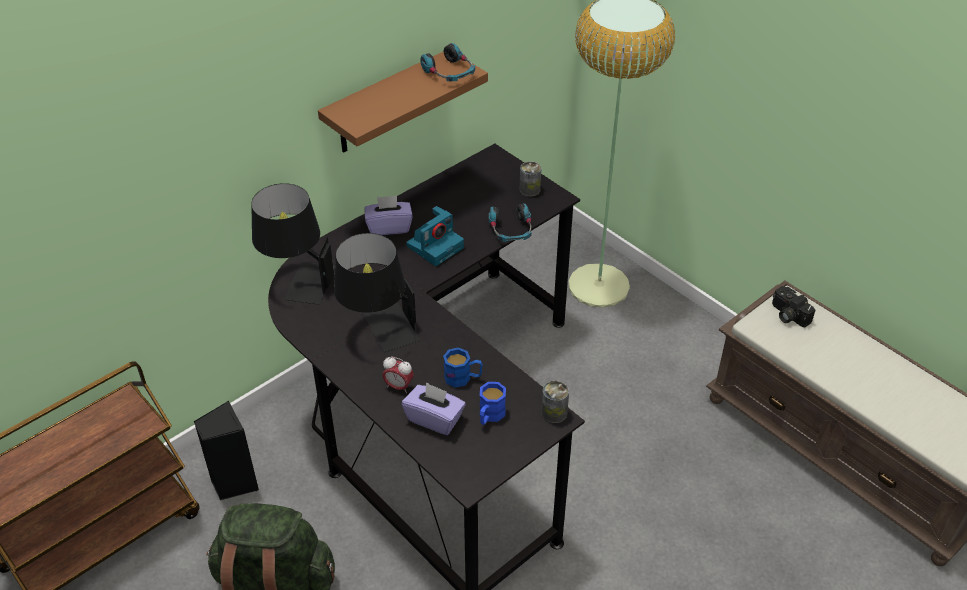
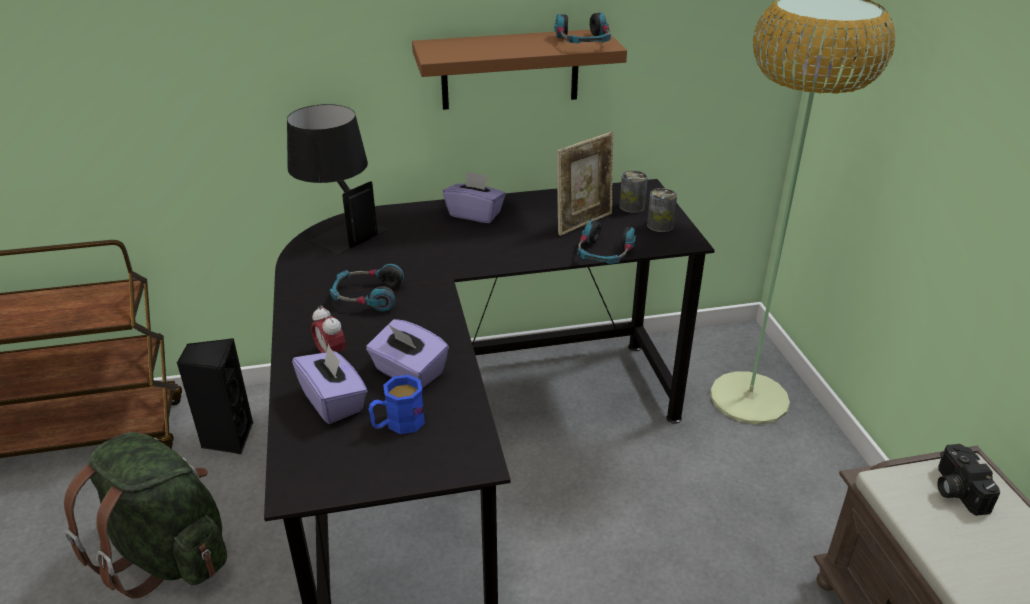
camera: 30 degrees right, 10 degrees down
(378, 331) = (367, 296): black table lamp -> headphones
(435, 246) = (506, 243): camera -> none
(463, 378) = (408, 372): blue mug -> purple tissue box
(475, 206) = (583, 223): none -> picture frame
(554, 413) = (479, 453): can -> can (632, 206)

